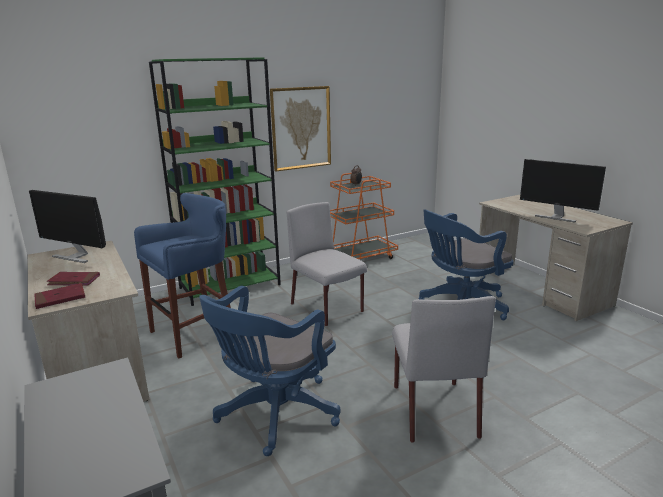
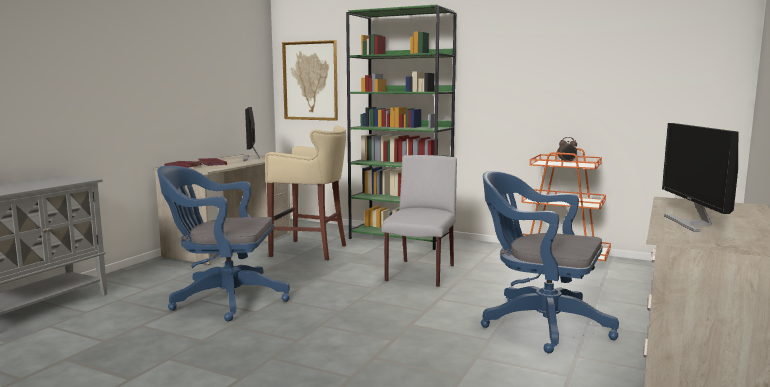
camera: 55 degrees right, 10 degrees down
(196, 332) = (311, 250): blue stool -> beige stool
(301, 128) = (512, 87): picture -> picture (310, 81)
(433, 409) = (292, 352): grey chair -> none

